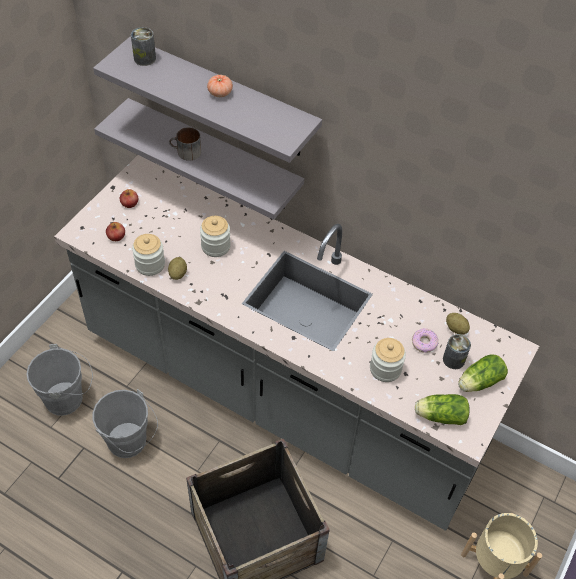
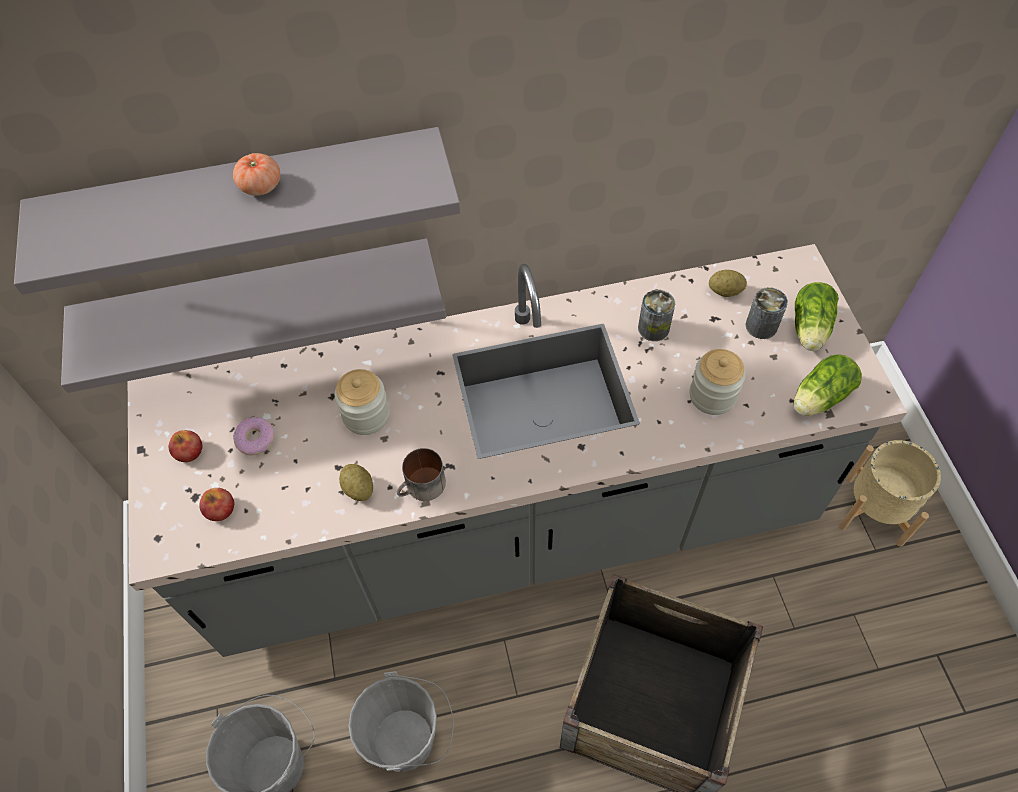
camera: 40 degrees left, 5 degrees up
(145, 58) = (85, 215): can -> can (653, 328)
(150, 264) = (309, 508): jar -> none
(186, 153) = (238, 319): mug -> mug (422, 488)
(424, 343) = (715, 333): donut -> donut (256, 439)

